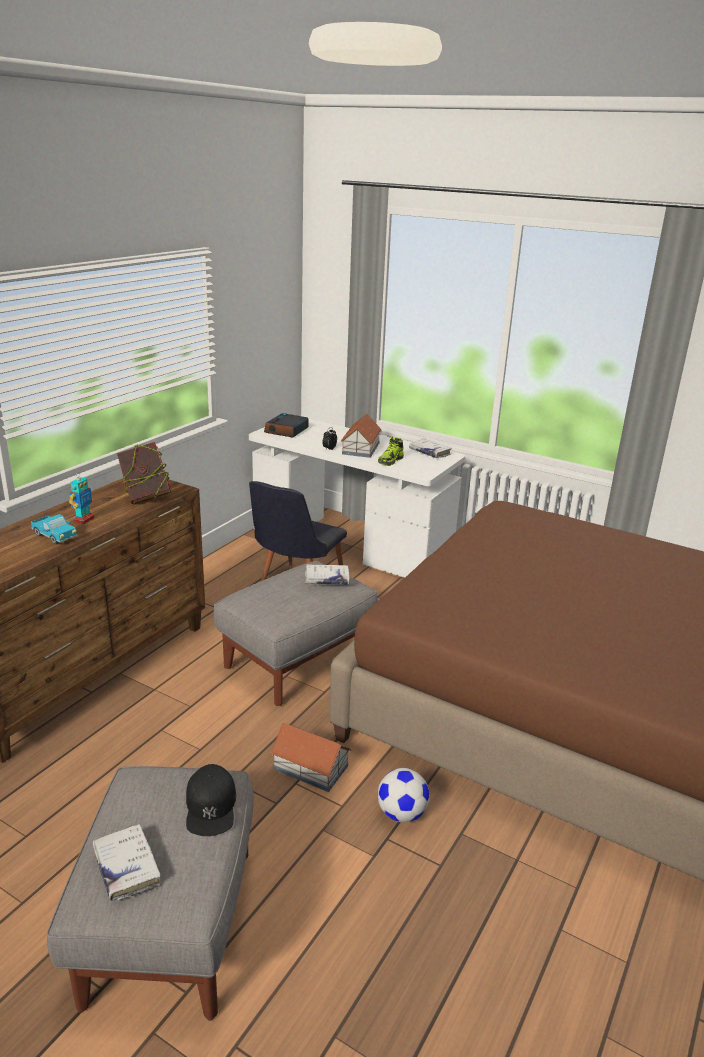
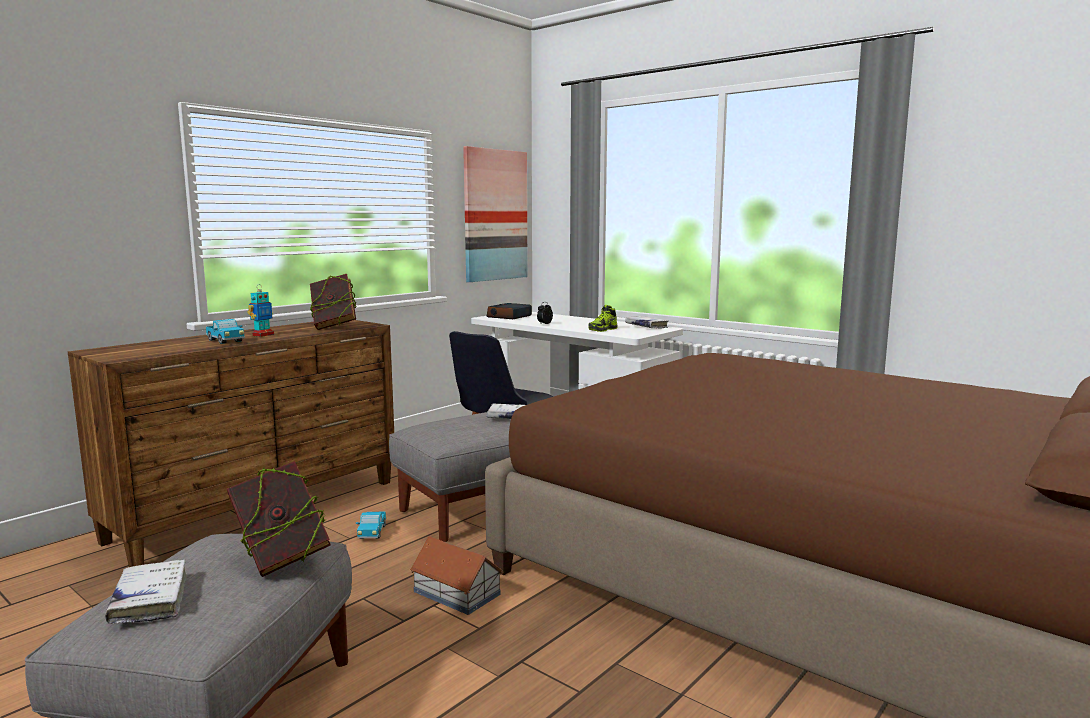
camera: 10 degrees right, 15 degrees down
(209, 698) = (372, 533): none -> toy truck
(211, 806) = (282, 560): black cap -> book
(269, 322) = (495, 215): none -> picture
(361, 448) = (577, 324): toy house -> none
(401, 814) = (548, 640): football -> none

